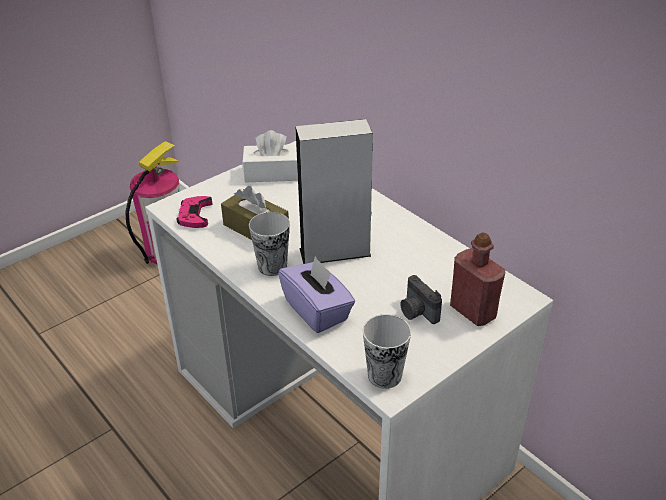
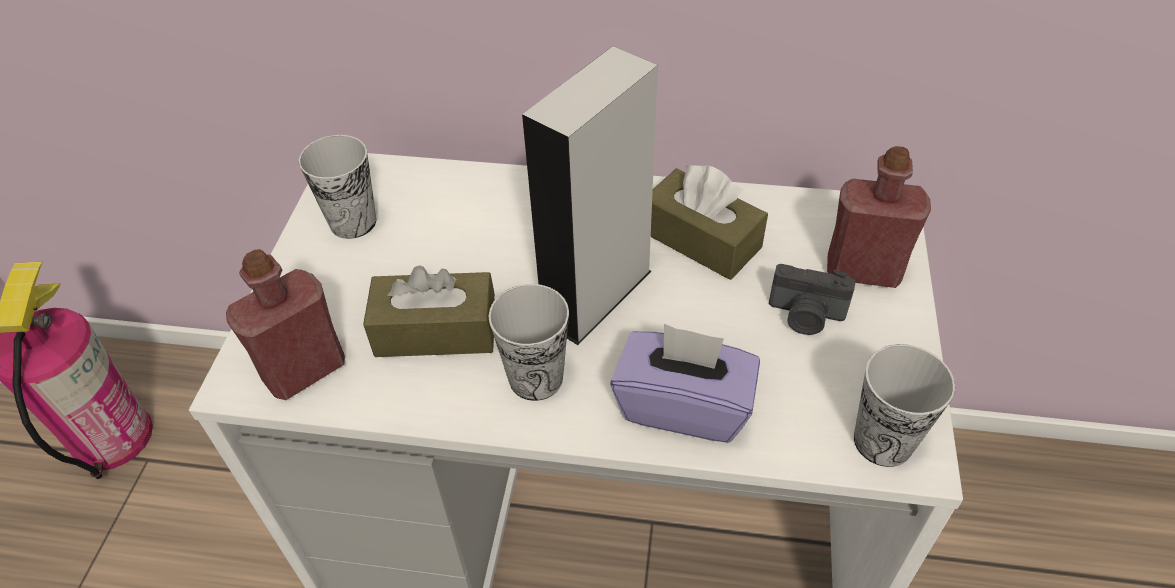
camera: 40 degrees left, 10 degrees up
(195, 215) = (304, 370): pink game controller -> red bottle
(272, 173) = (353, 222): white tissue box -> cup
(411, 257) = (701, 239): none -> brown tissue box

